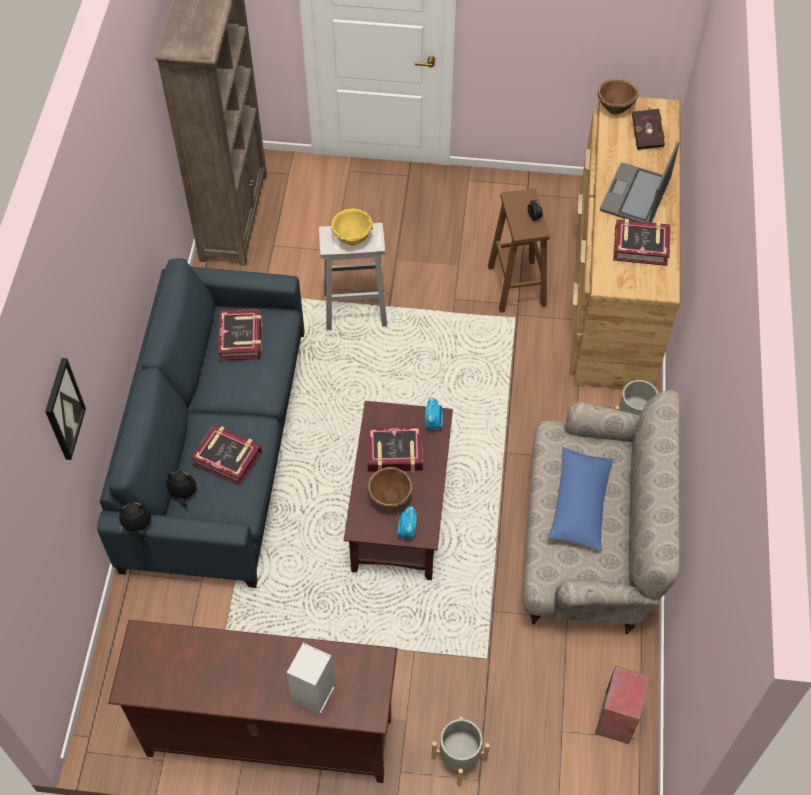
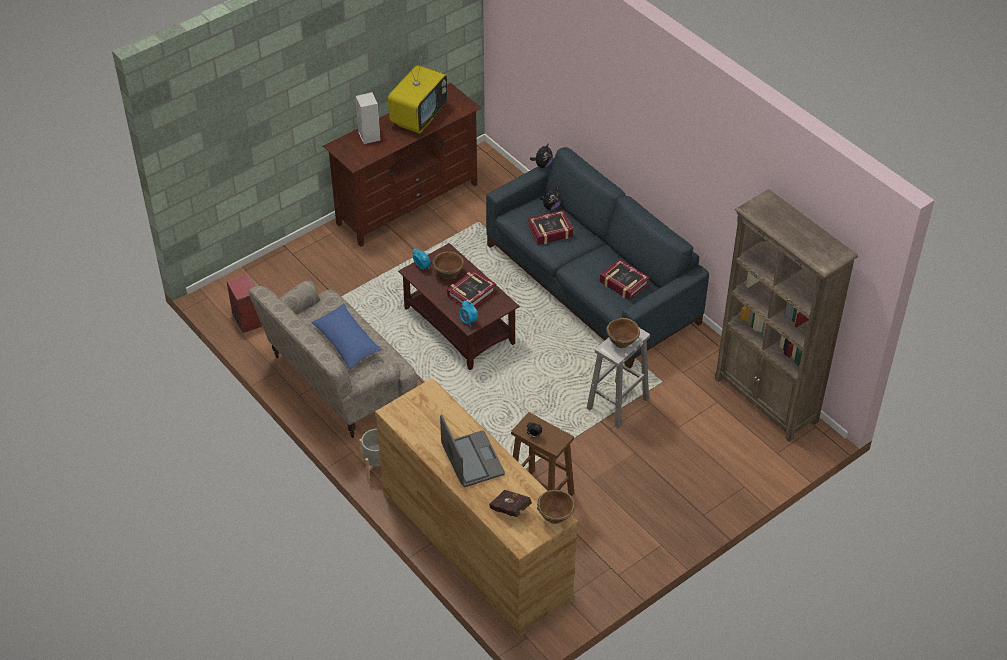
camera: 135 degrees right, 10 degrees down
(63, 409) = (578, 74): picture -> none
(219, 672) = (418, 117): none -> television
(352, 238) = (622, 341): yellow bowl -> brown bowl
(459, 758) = (310, 254): grey planter -> none
(640, 246) = (433, 428): book -> none

